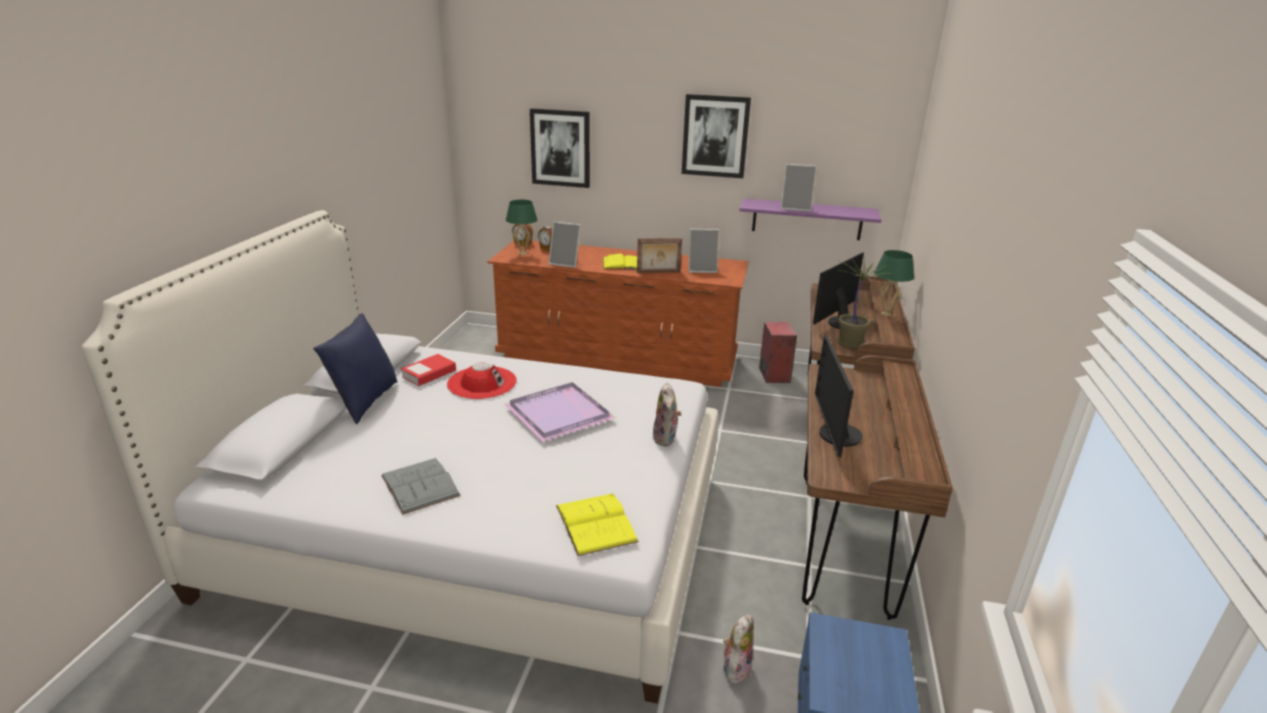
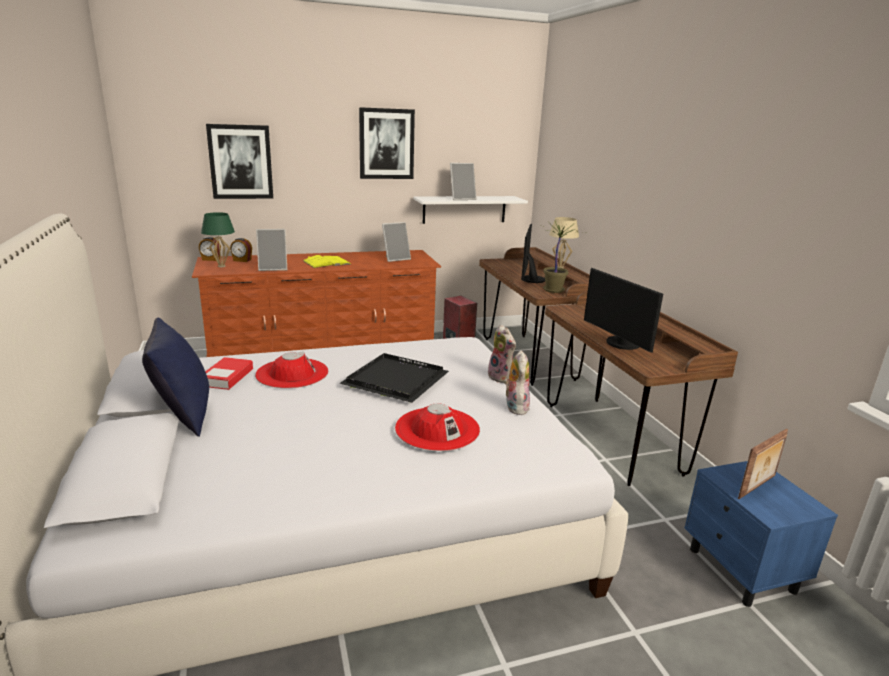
camera: 30 degrees left, 5 degrees down
(420, 485) = (338, 468): grey book -> none
(535, 475) = (437, 429): none -> red hat
(561, 414) = (398, 380): purple tray -> black tray
(596, 523) = (531, 448): yellow book -> none
(658, 272) = (364, 265): picture frame -> picture frame (757, 487)
(735, 668) = (629, 546): plush toy -> plush toy (515, 407)
(807, 219) = (464, 209): purple shelf -> white shelf
(886, 314) = (560, 267): green table lamp -> beige table lamp

